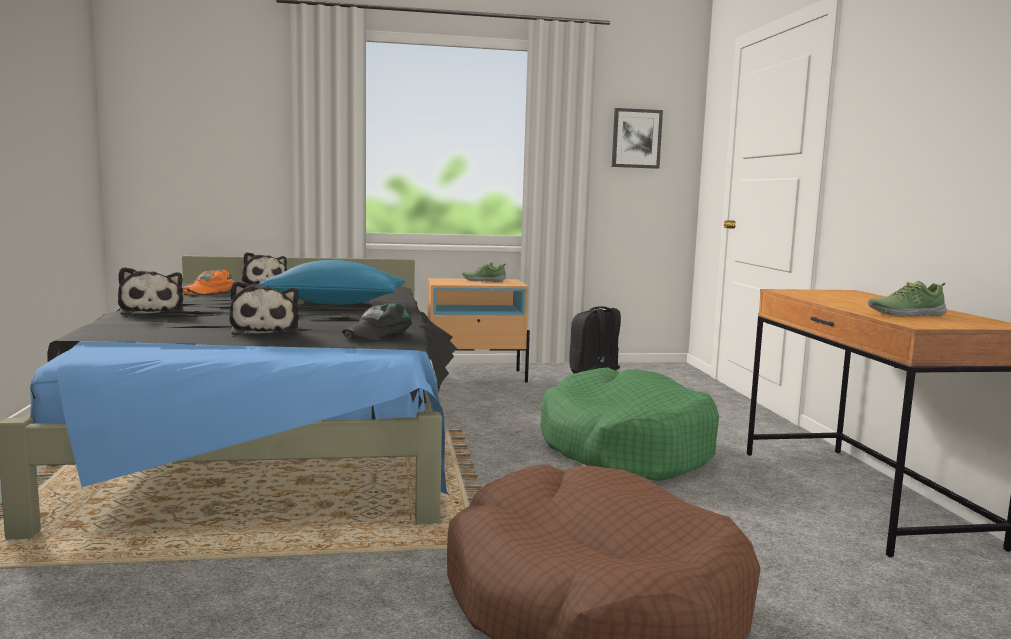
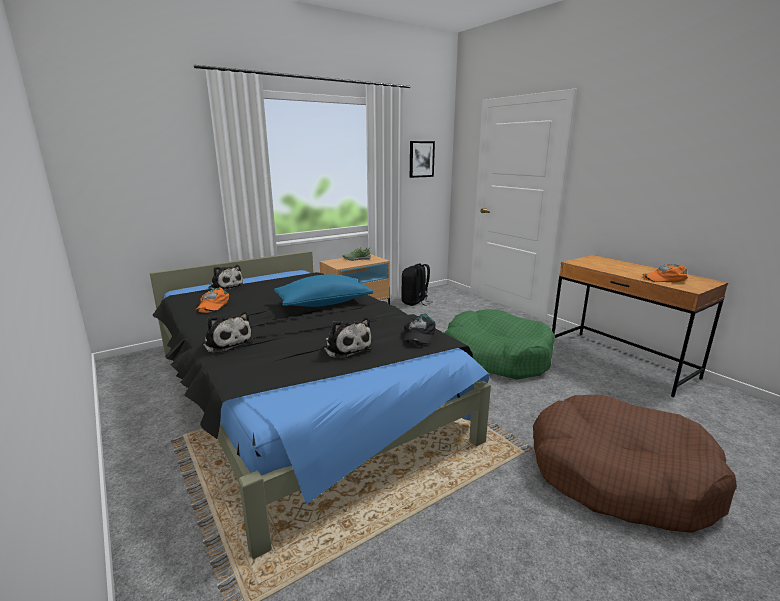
camera: 25 degrees left, 10 degrees up
(905, 314) = (665, 279): shoe -> orange cap

